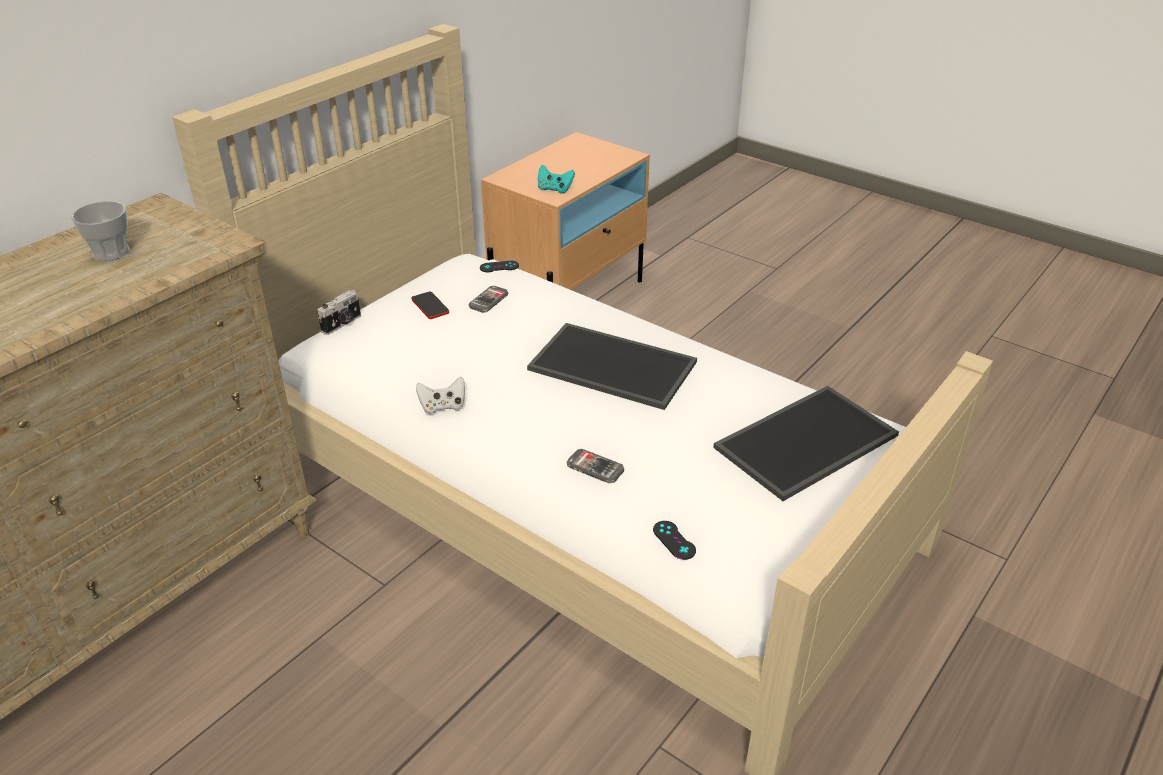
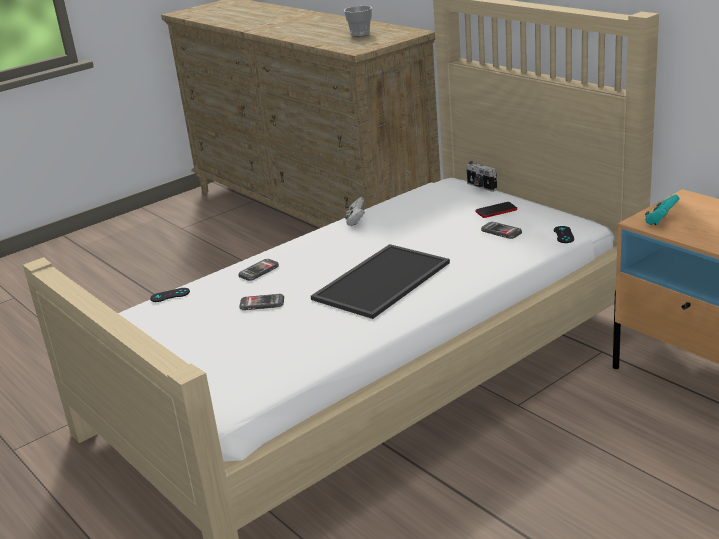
camera: 105 degrees right, 10 degrees down
(681, 446) = (262, 303): none -> phone
(807, 444) = (231, 359): tray -> none

